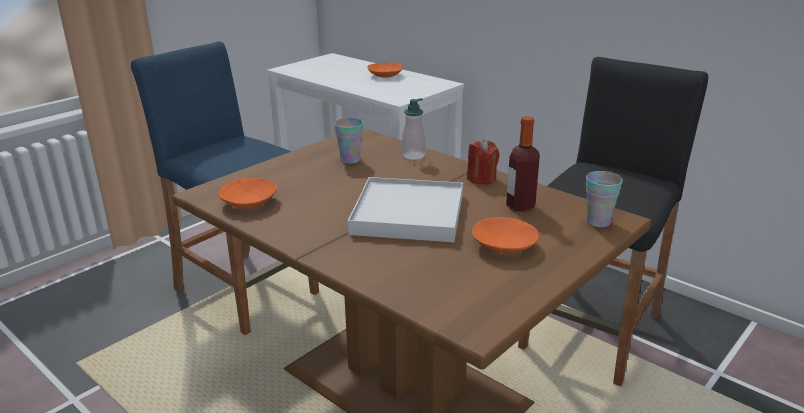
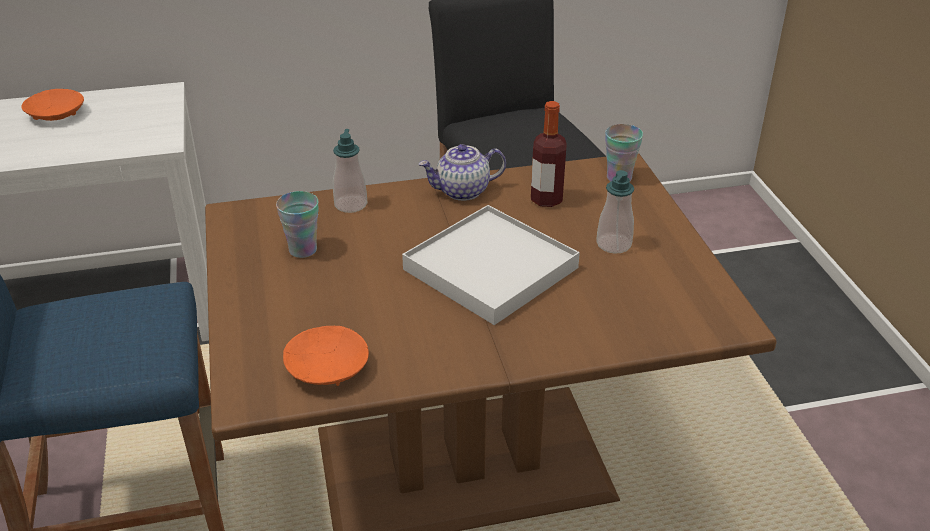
camera: 55 degrees left, 10 degrees up
(481, 178) = (462, 191): red candle -> teapot
(505, 246) = (613, 244): orange bowl -> soap dispenser

